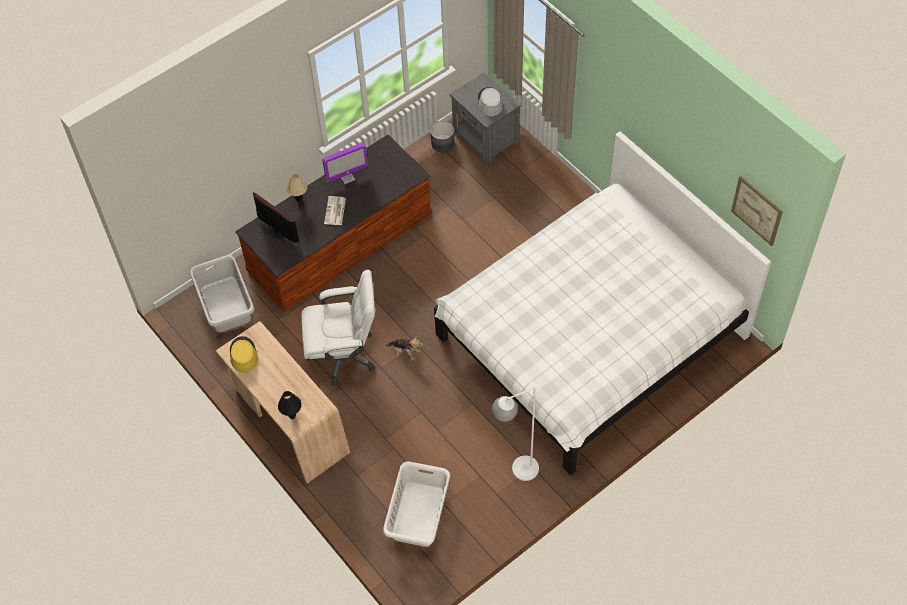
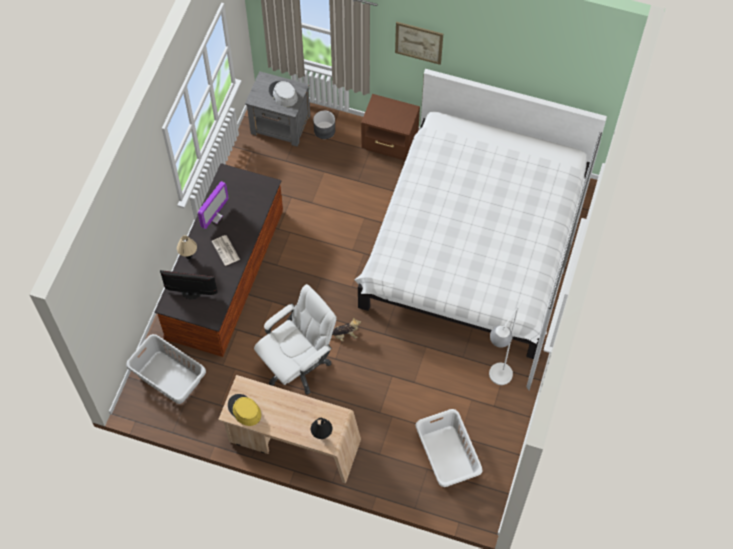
camera: 35 degrees left, 5 degrees up
(443, 143) = (249, 147): grey planter -> grey planter (325, 130)
(575, 204) = (390, 144): none -> brown nightstand
(757, 210) = (584, 82): picture -> picture (419, 42)

